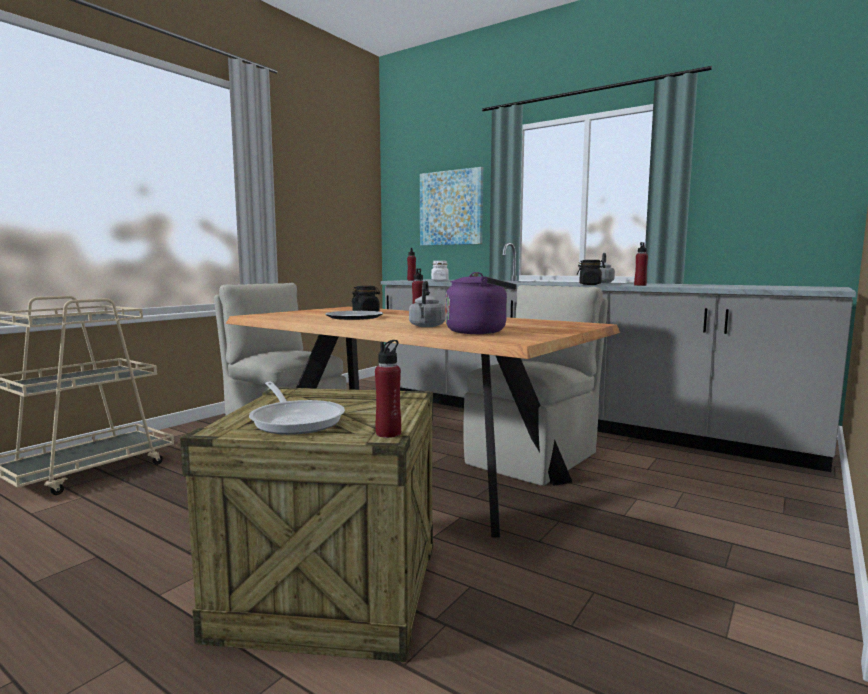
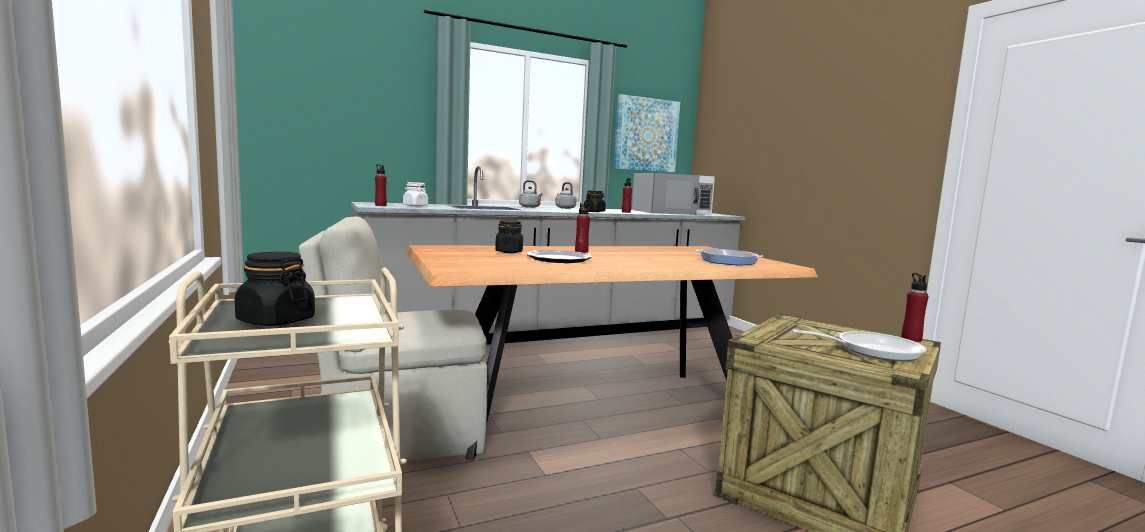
camera: 60 degrees left, 0 degrees up
(66, 318) = (276, 321): none -> black jar
(426, 326) = (675, 261): grey kettle -> grey kettle (530, 207)
(451, 208) = (368, 114): picture -> picture (646, 134)
(480, 332) = (728, 261): purple kettle -> frying pan
(534, 457) = (626, 365): beige chair -> none
(739, 286) = (671, 212): none -> white microwave

